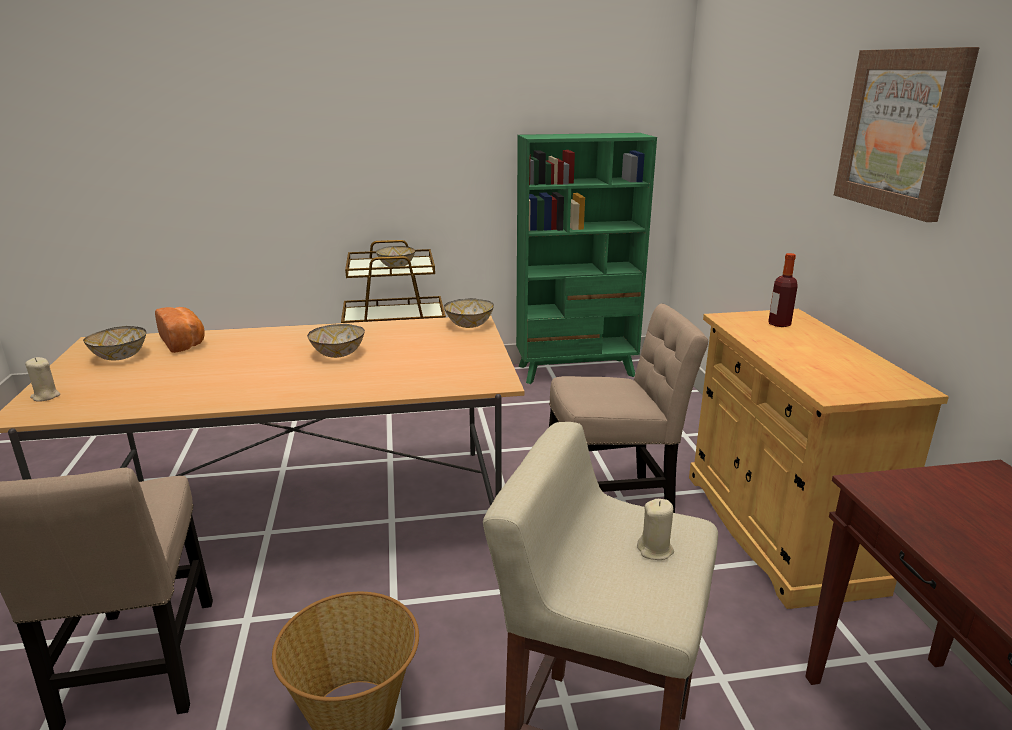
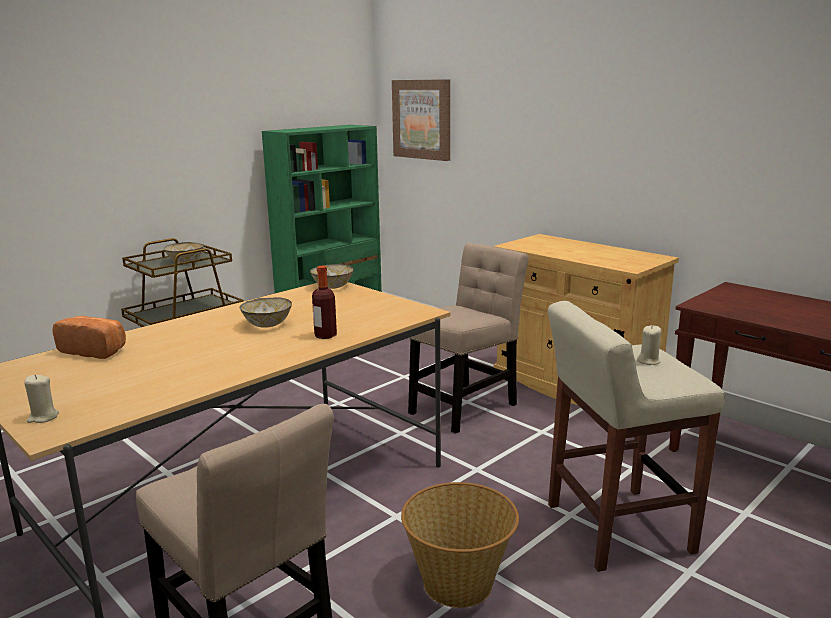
camera: 35 degrees left, 5 degrees down
(121, 357) = (50, 375): bowl -> none
(779, 324) = (545, 243): bottle -> bottle (325, 335)
(901, 131) = (606, 103): picture -> picture (422, 119)

